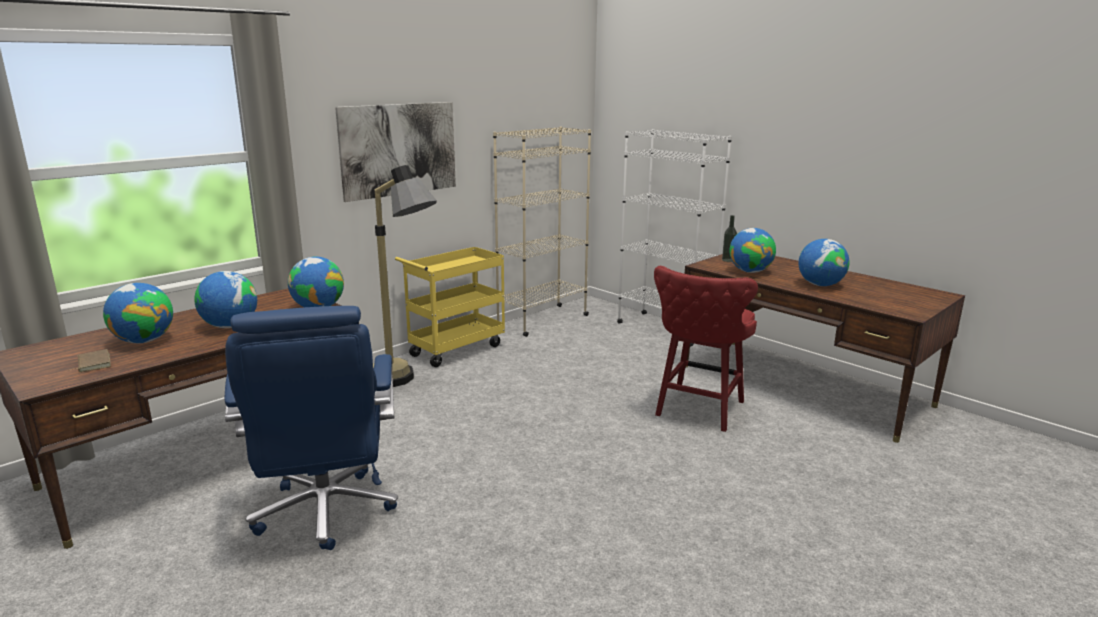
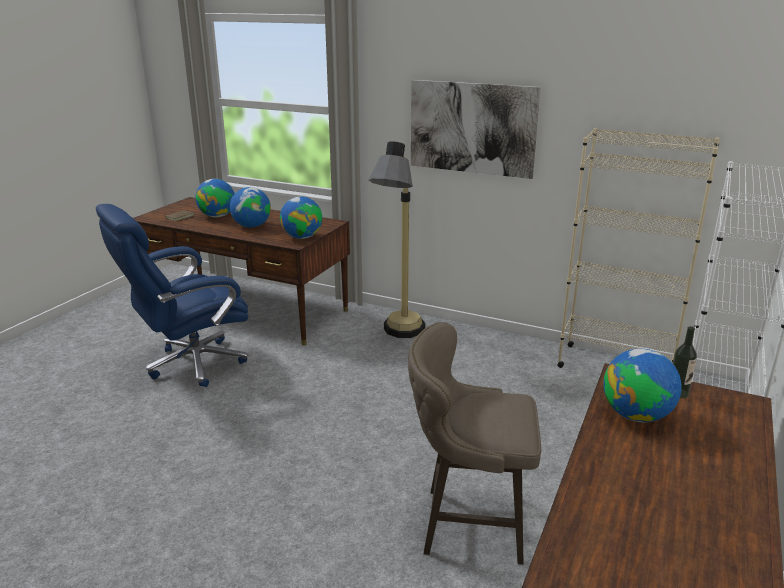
camera: 70 degrees right, 5 degrees up
(454, 351) = (482, 340): yellow cart -> none
(698, 410) = (467, 523): red stool -> beige stool
(820, 285) = (635, 487): globe -> none

